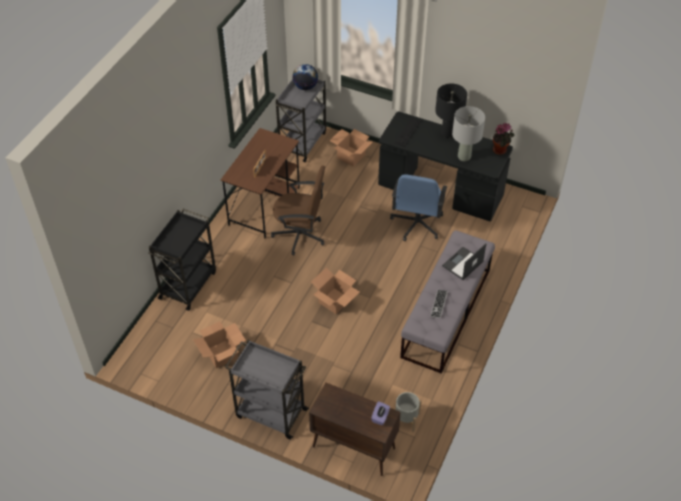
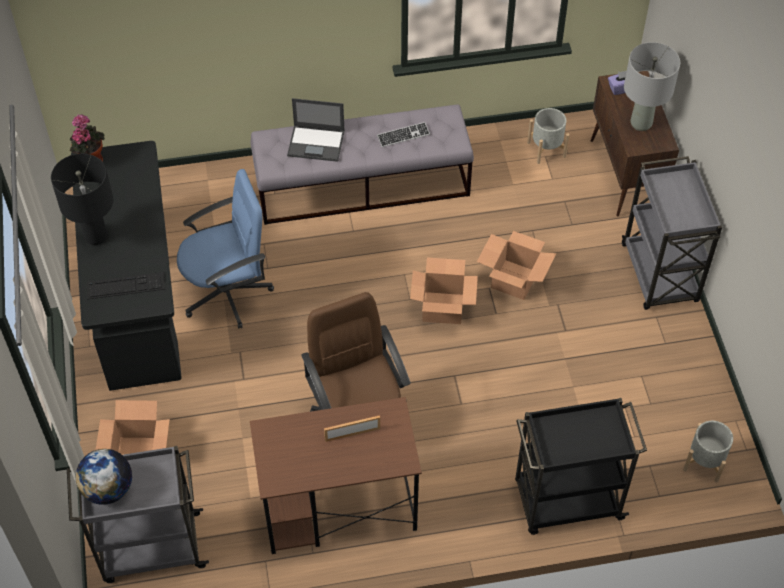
camera: 125 degrees left, 5 degrees up
(152, 351) = (704, 461): none -> grey planter
(220, 354) = (634, 380): cardboard box -> cardboard box (514, 280)
(464, 157) = (135, 193): grey table lamp -> grey table lamp (640, 123)

